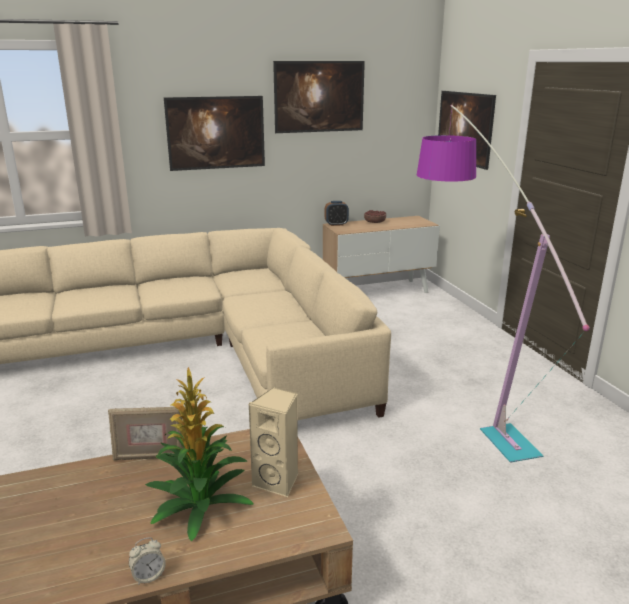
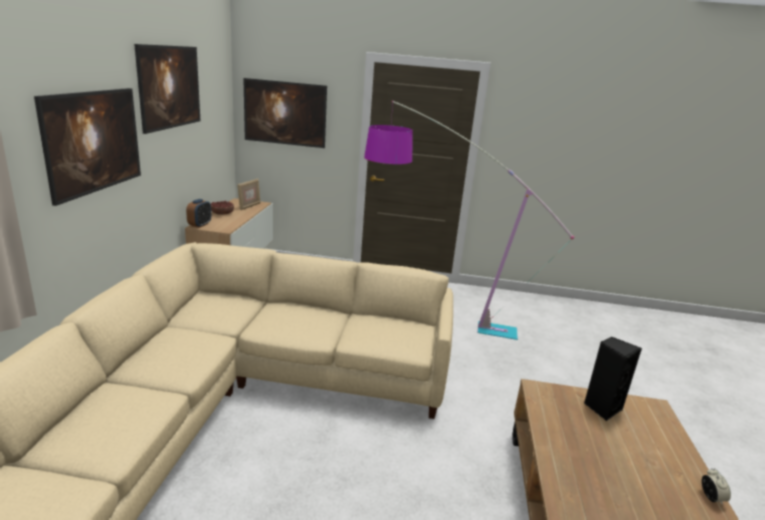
camera: 65 degrees left, 0 degrees up
(149, 457) = (553, 463): picture frame -> picture frame (249, 206)
(198, 504) = (626, 452): potted plant -> none
(278, 481) = (602, 407): beige speaker -> black speaker

